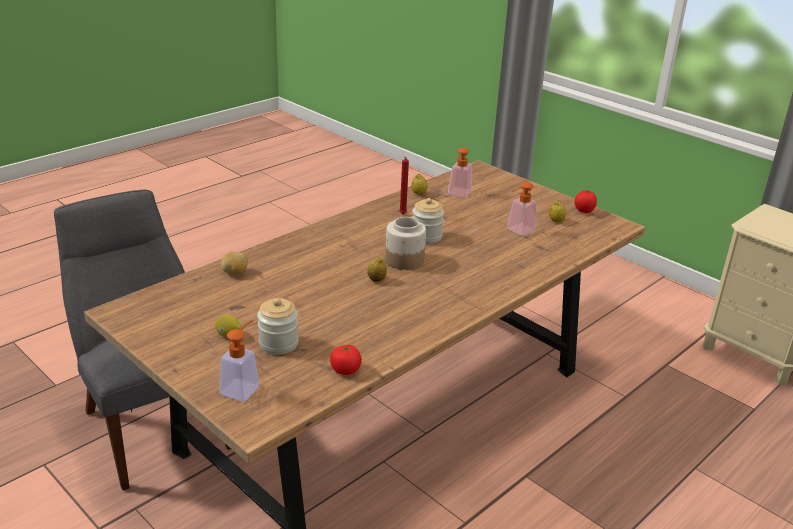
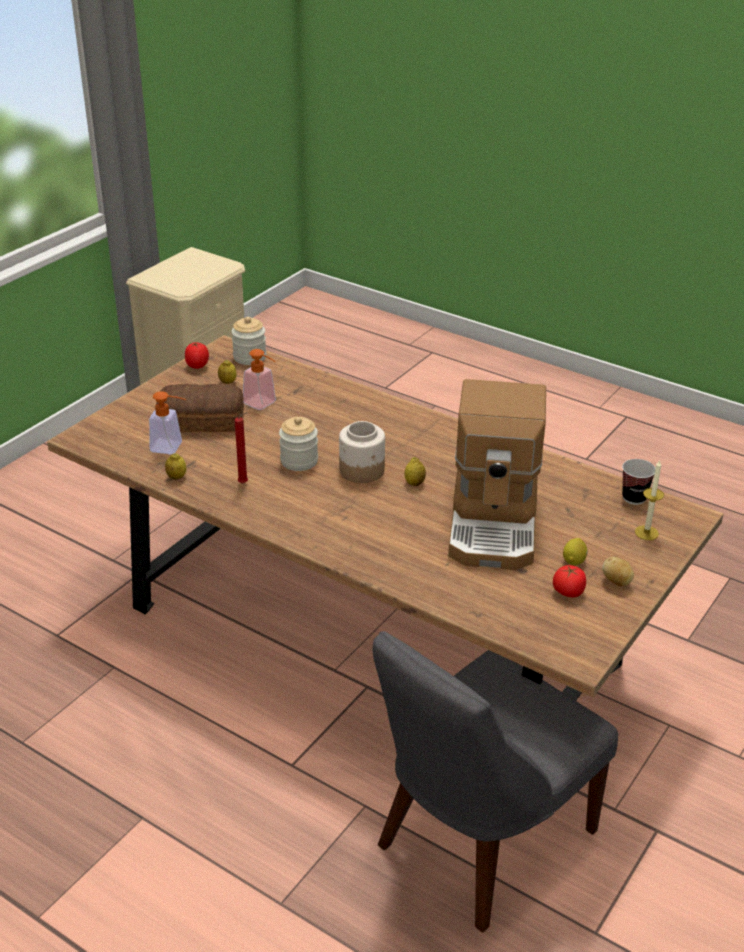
camera: 100 degrees left, 5 degrees up
(235, 273) = (448, 586): potato -> potato (616, 582)
(243, 387) = (646, 533): soap dispenser -> candle
(278, 344) = (568, 526): jar -> jar (249, 357)
(303, 307) = (495, 522): none -> coffee machine
(303, 395) = (634, 498): none -> cup
(346, 370) = (583, 480): tomato -> tomato (568, 592)
(493, 207) = (202, 422): none -> bread

